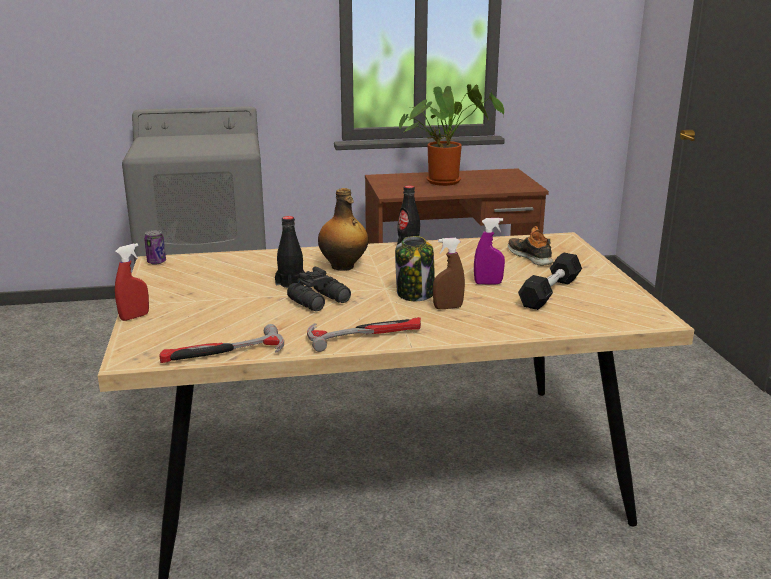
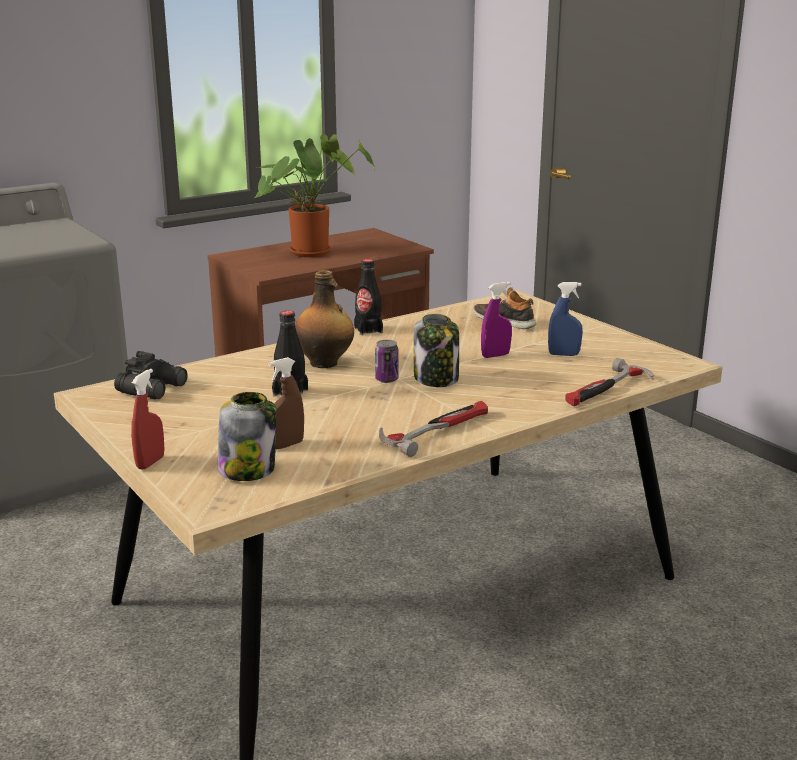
camera: 25 degrees left, 0 degrees up
(156, 262) = (90, 395): can -> can (386, 379)
(190, 336) = (248, 470): none -> jar
(223, 354) = (311, 481): hammer -> hammer (606, 390)
(321, 301) = (347, 404): black binoculars -> black binoculars (154, 388)
(448, 307) = (485, 387): brown spray bottle -> brown spray bottle (286, 445)
(550, 292) = (563, 354): black dumbbell -> blue spray bottle

